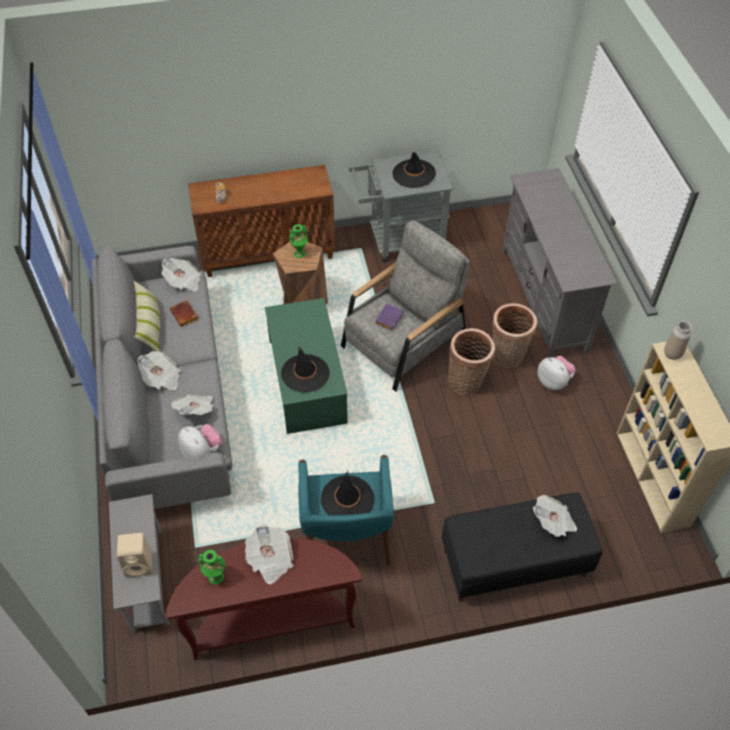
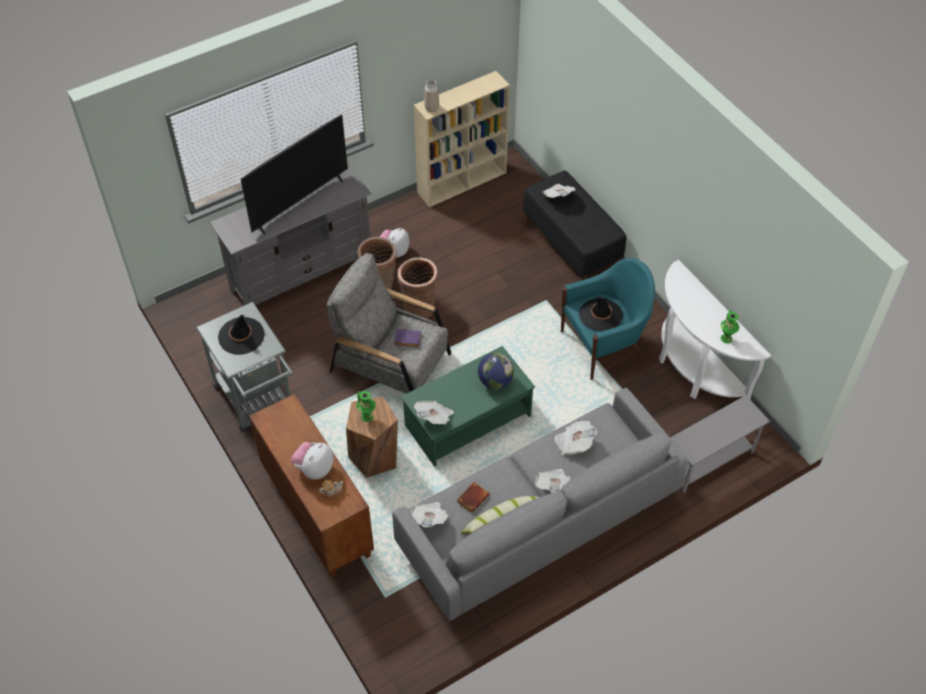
camera: 110 degrees left, 0 degrees up
(140, 564) = (728, 419): beige speaker -> none
(202, 453) = (611, 423): plush toy -> plush toy (314, 469)
(270, 560) = (695, 312): newspaper -> newspaper (434, 418)
(272, 620) = (693, 369): brown console table -> white console table
(305, 373) = (495, 381): black hat -> globe
(563, 233) = (300, 204): none -> television

